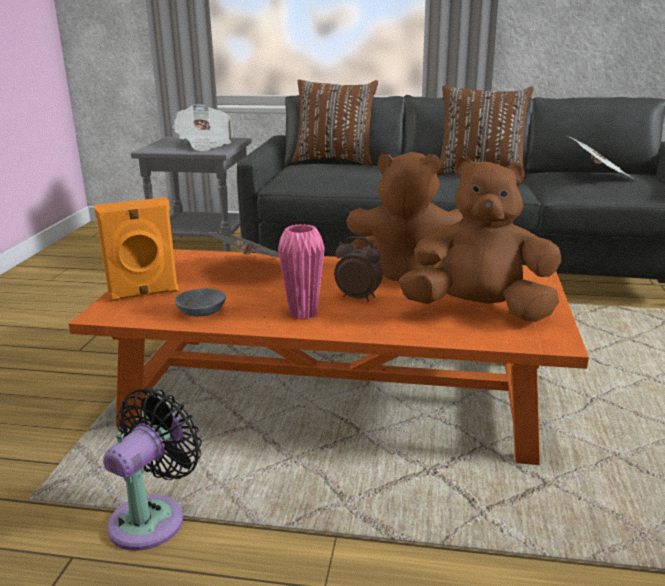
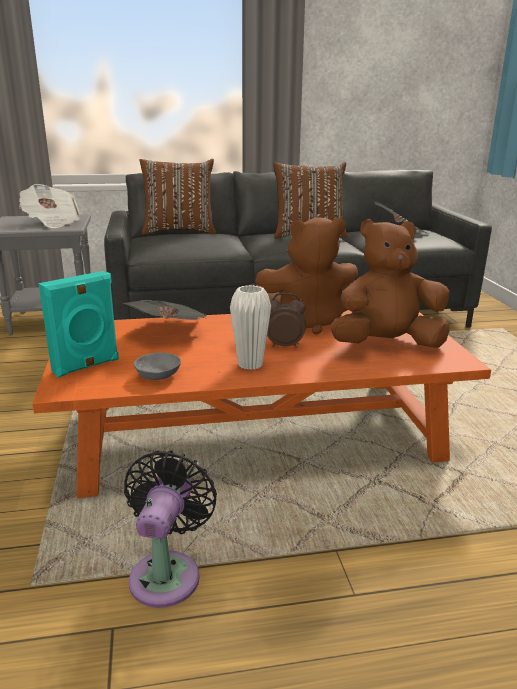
camera: 20 degrees left, 0 degrees up
(143, 294) = (86, 366): orange speaker -> turquoise speaker
(303, 313) = (250, 364): pink vase -> white vase

